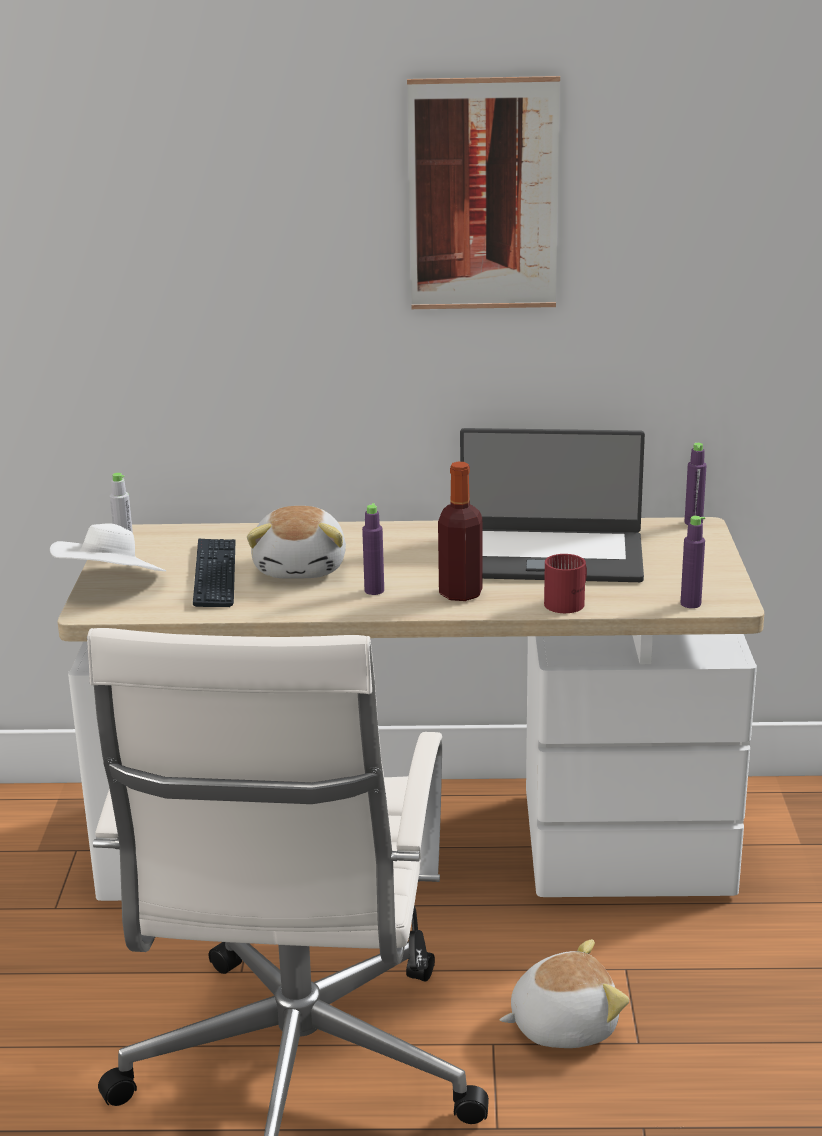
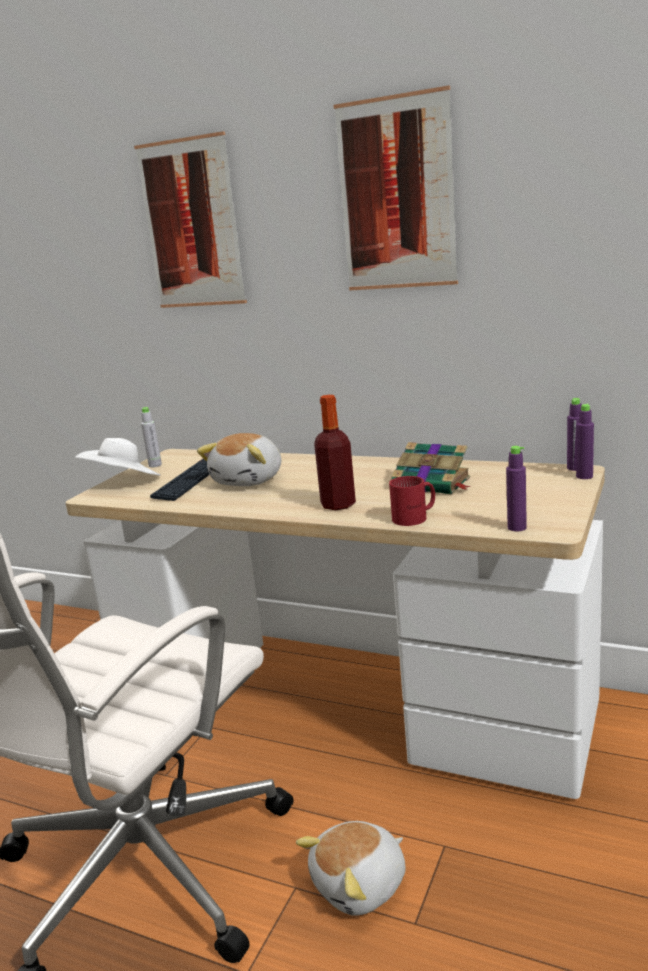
camera: 25 degrees right, 5 degrees down
(173, 210) = (192, 224): none -> picture
(374, 590) = (279, 498): purple bottle -> purple bottle (584, 476)
(548, 556) = (433, 484): laptop -> book
(562, 1024) = (361, 885): plush toy -> plush toy turned 135 degrees clockwise

